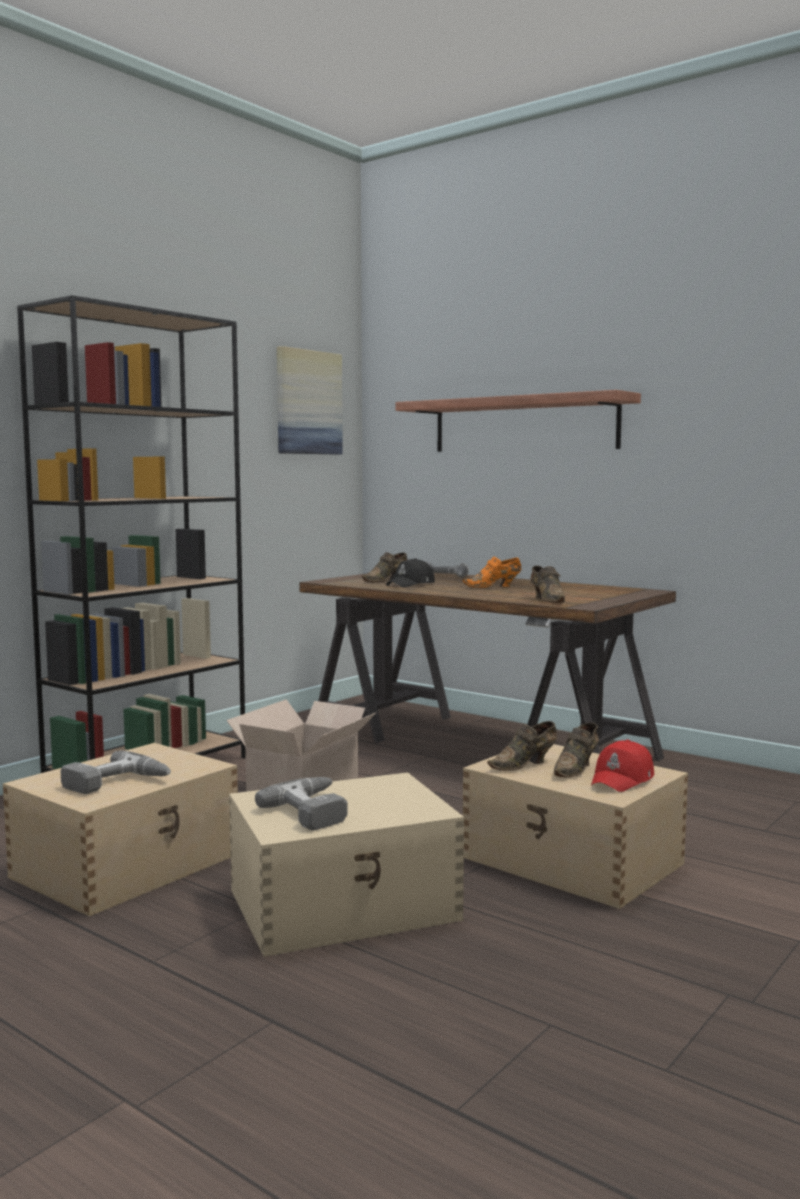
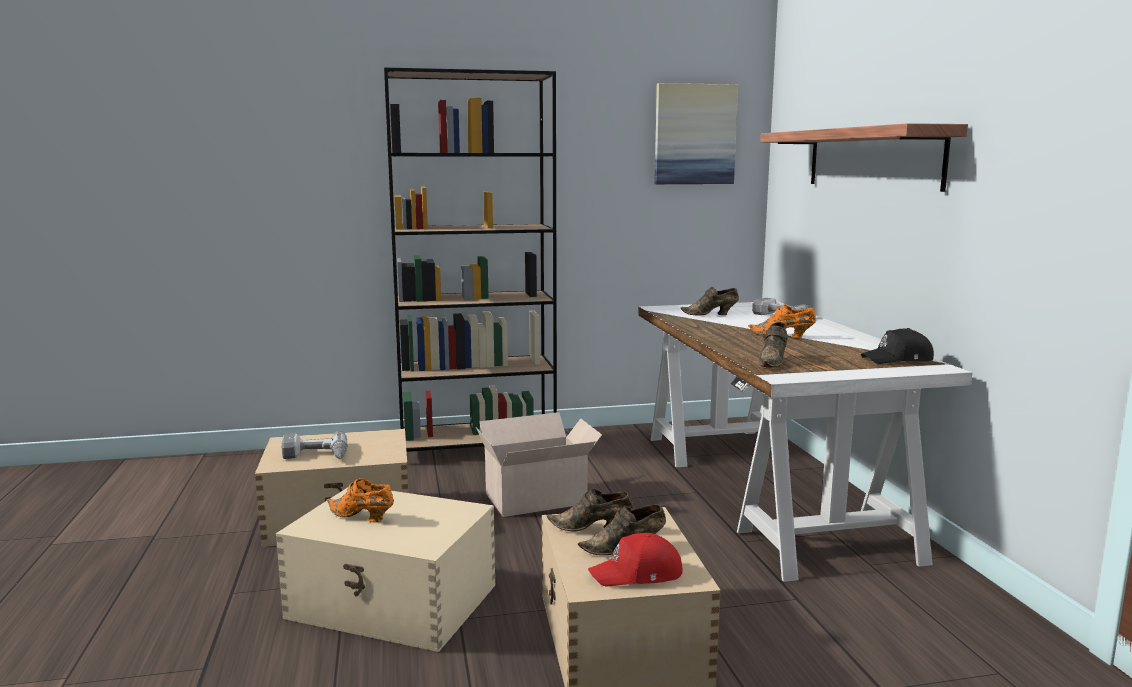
camera: 40 degrees right, 5 degrees up
(315, 810) = (362, 517): power drill -> orange shoe
(411, 584) = (716, 322): black cap -> black cap (898, 360)
(479, 742) = (767, 491): brown desk -> white desk

